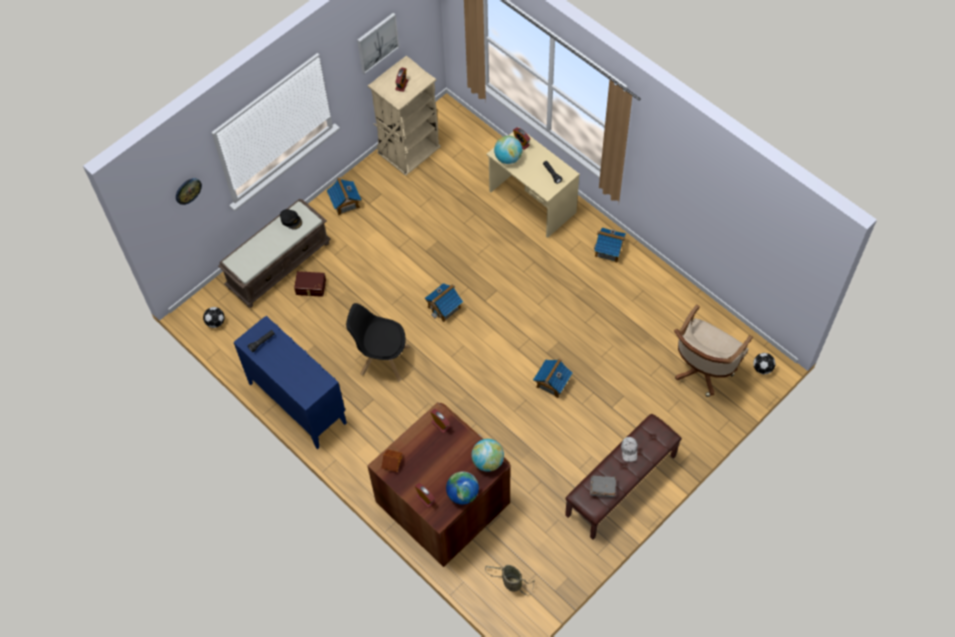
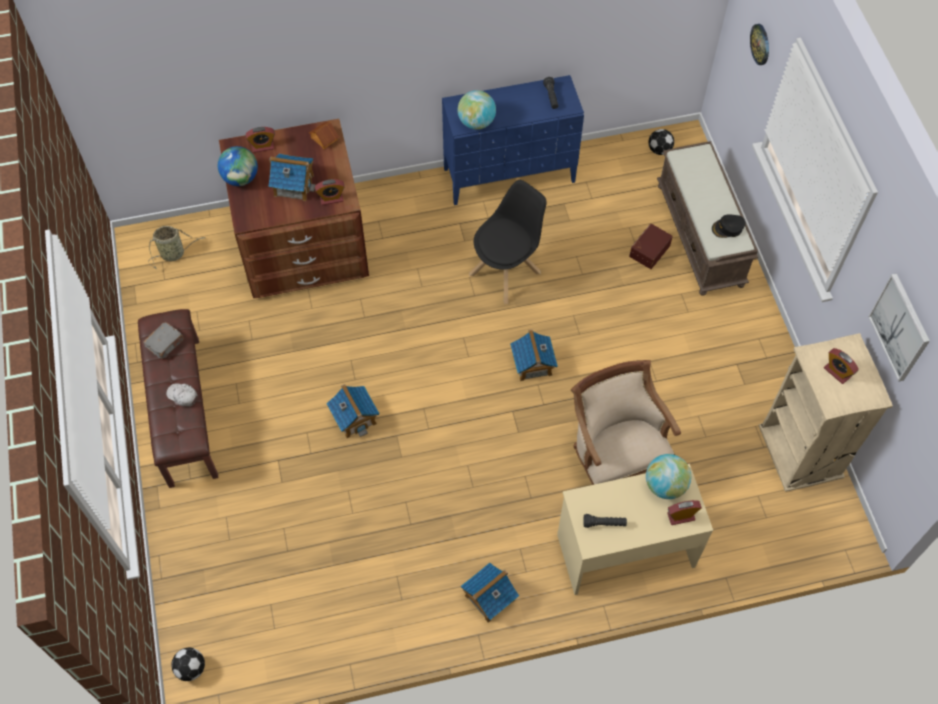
camera: 120 degrees right, 0 degrees up
(345, 203) = (752, 339): toy house -> toy house (293, 185)
(487, 461) = (256, 217): globe -> globe (476, 122)
(702, 372) = (242, 591): office chair -> office chair (612, 462)

